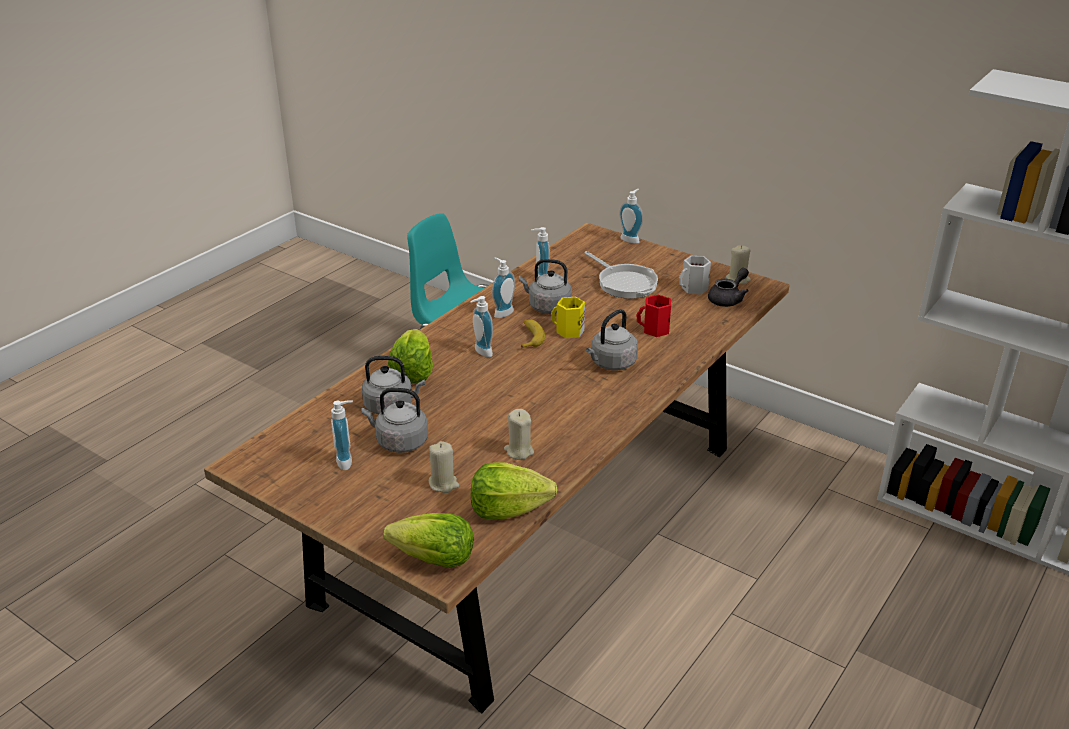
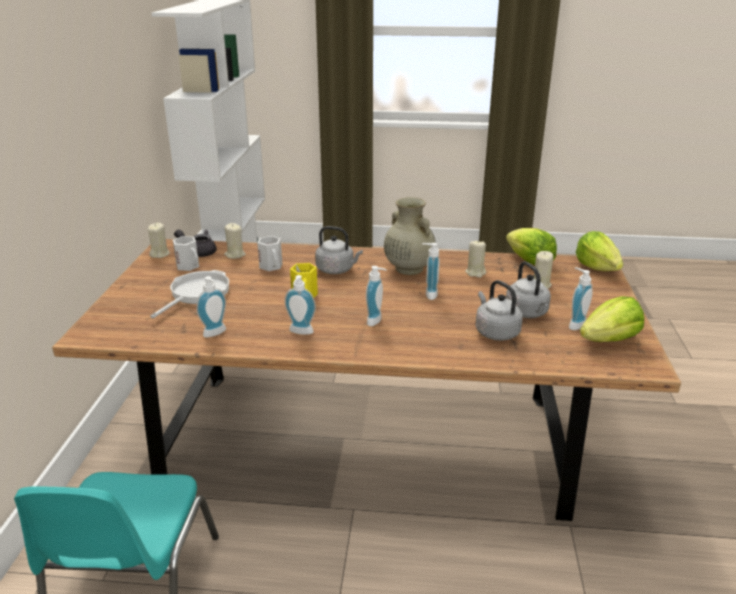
camera: 120 degrees left, 5 degrees down
(413, 372) = (441, 340): lettuce -> lettuce (610, 340)
(530, 337) = (331, 308): banana -> none
(547, 307) = (271, 315): grey kettle -> none
(573, 409) = (408, 268): none -> beige vase
(631, 239) = (93, 311): soap dispenser -> soap dispenser (428, 294)
(655, 330) = (272, 266): red mug -> white mug
(703, 316) = (235, 255): none -> beige candle

